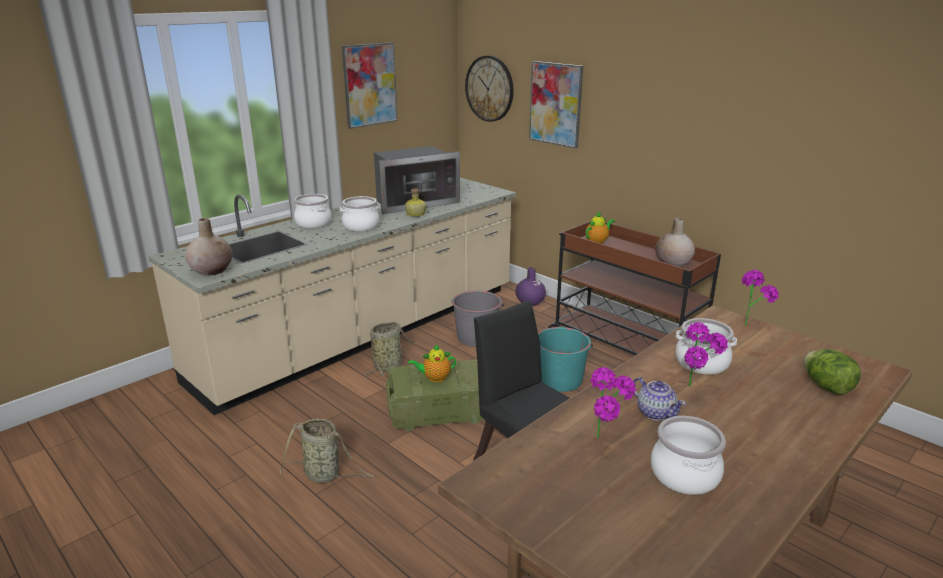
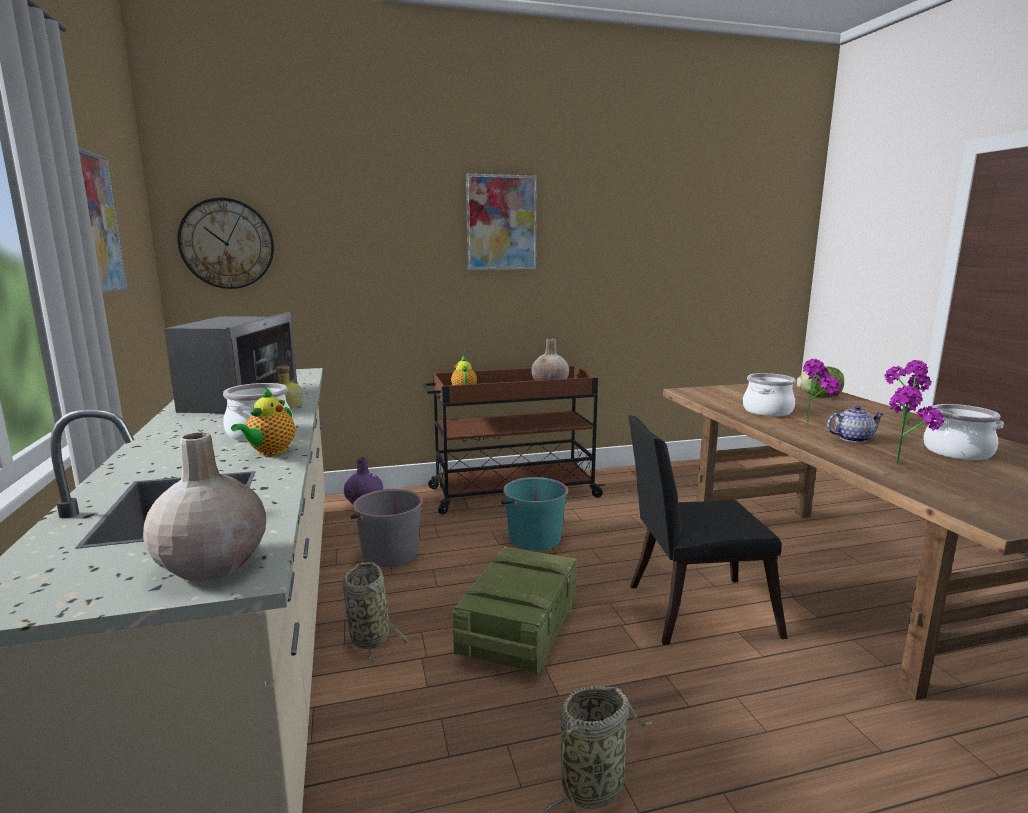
camera: 60 degrees left, 10 degrees down
(314, 223) = (167, 455): cooking pot -> none
(434, 378) = (519, 583): teapot -> teapot (270, 452)
(555, 104) = (348, 251): picture -> picture (501, 223)
(749, 323) = (706, 388): potted plant -> potted plant (901, 421)

